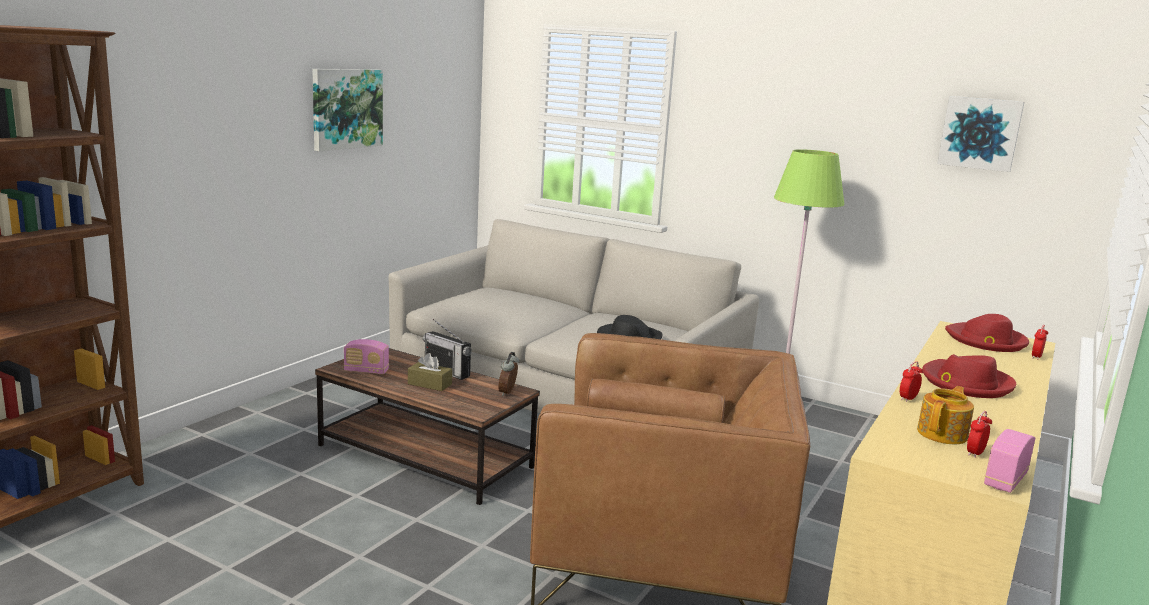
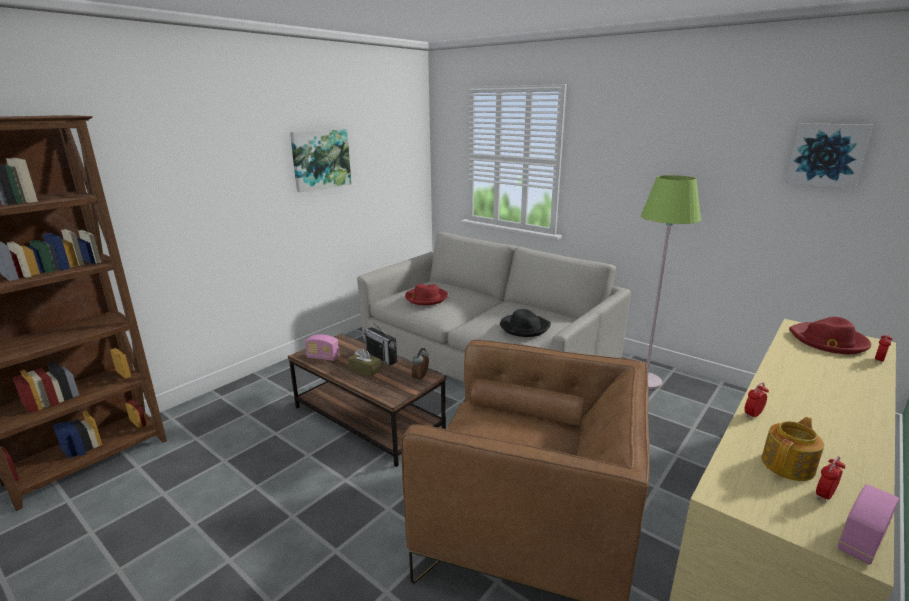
camera: 10 degrees right, 5 degrees up
(966, 383) = (810, 394): red hat -> red hat (426, 298)

